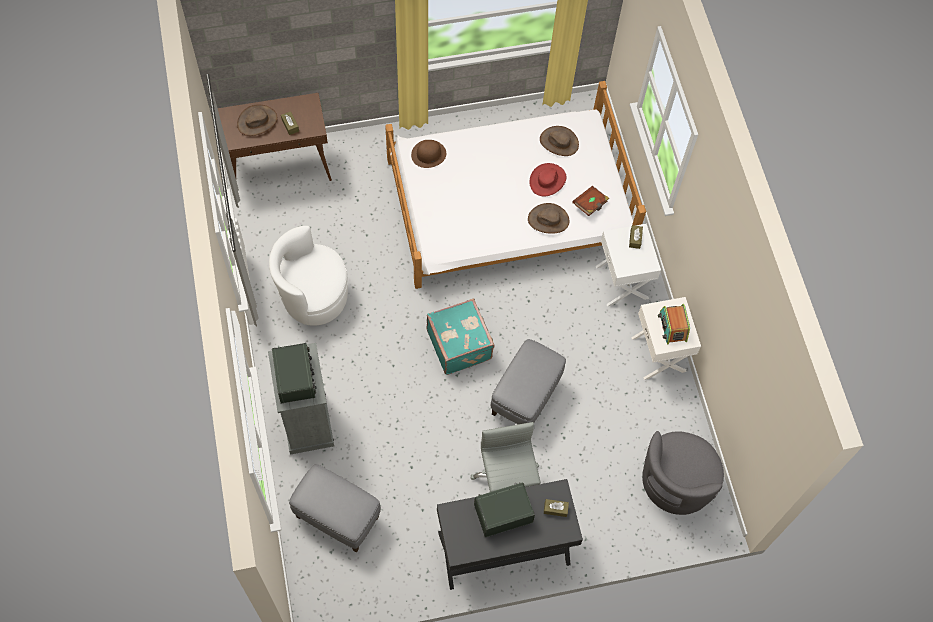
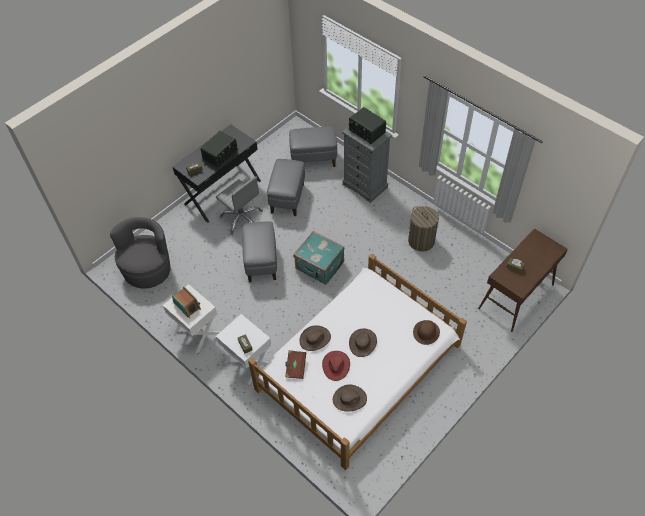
camera: 150 degrees right, 10 degrees down
(257, 121) = (535, 257): brown hat -> brown hat (363, 343)
(313, 296) = (421, 241): white armchair -> laundry basket
(424, 473) = (287, 199): none -> grey ottoman

